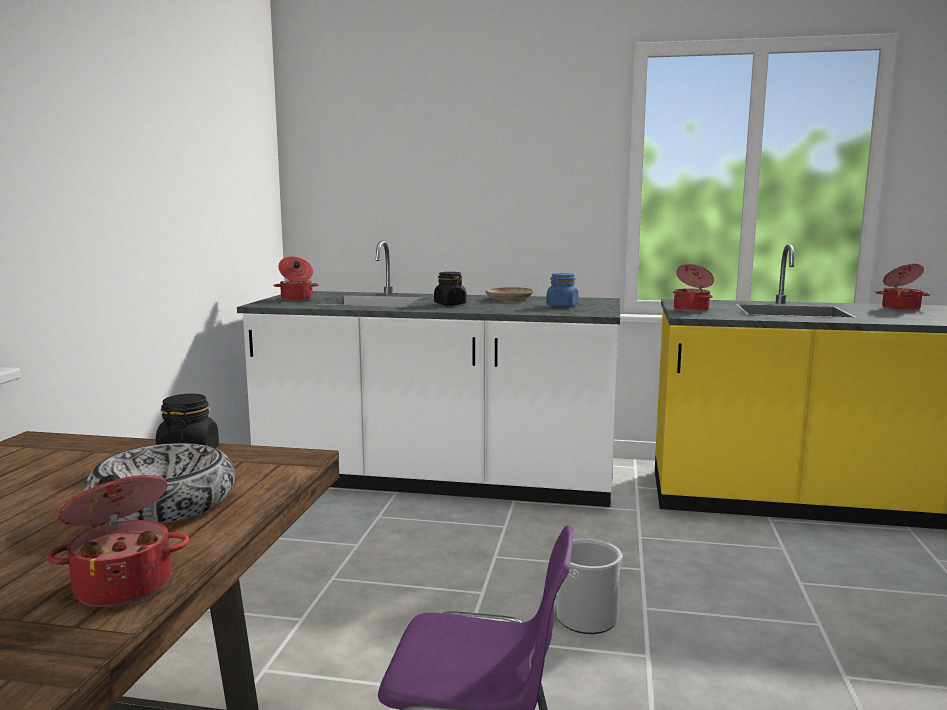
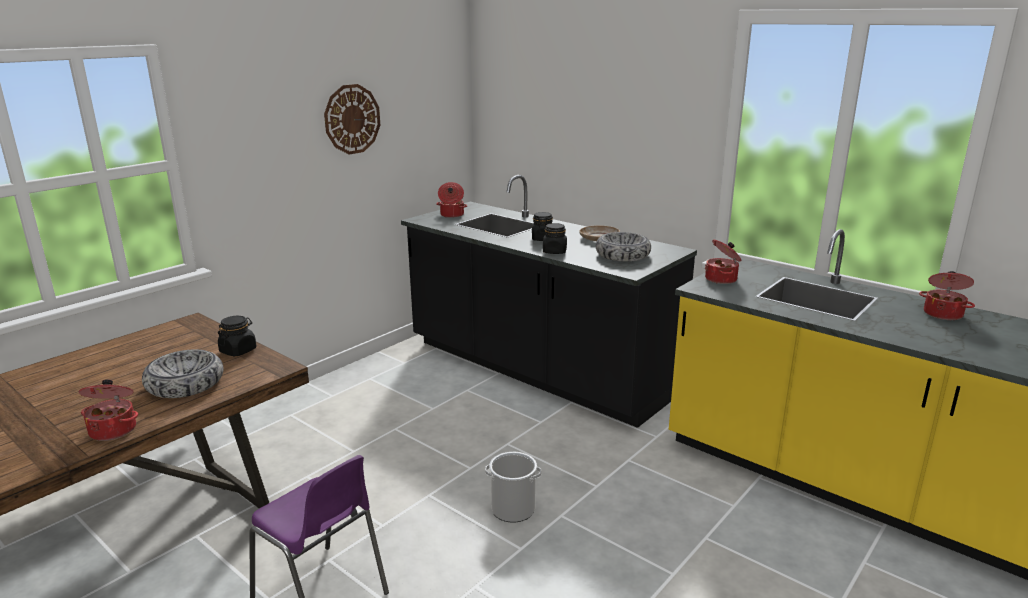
camera: 30 degrees right, 10 degrees up
(174, 161) = (352, 119): none -> wall clock
(437, 479) = (537, 369): white counter -> black counter
(487, 309) = (554, 251): none -> black jar
(562, 306) = (622, 255): blue jar -> bowl

